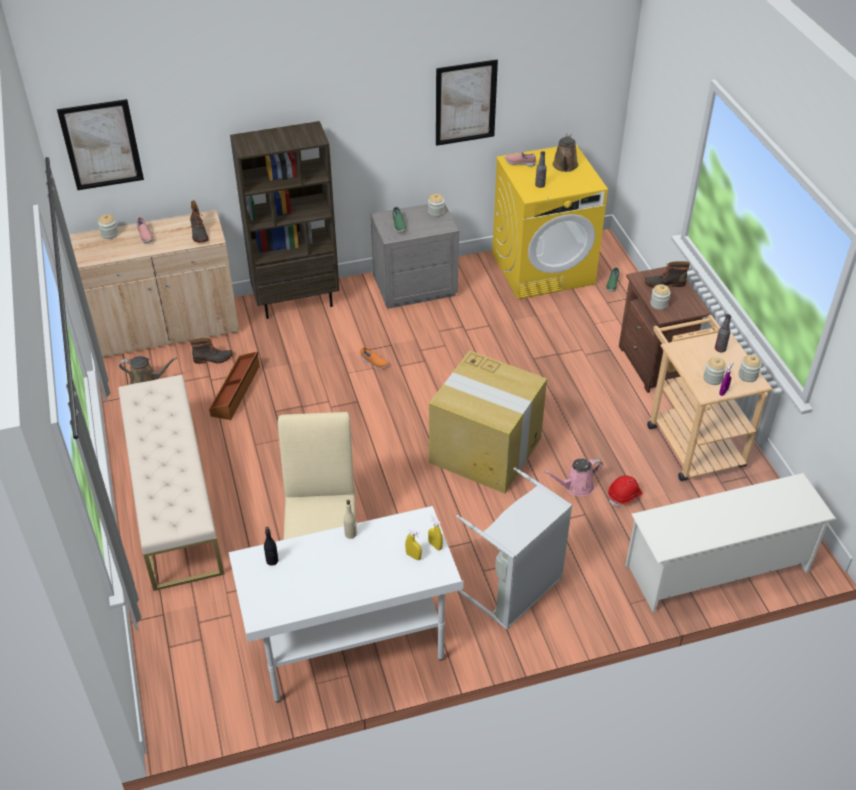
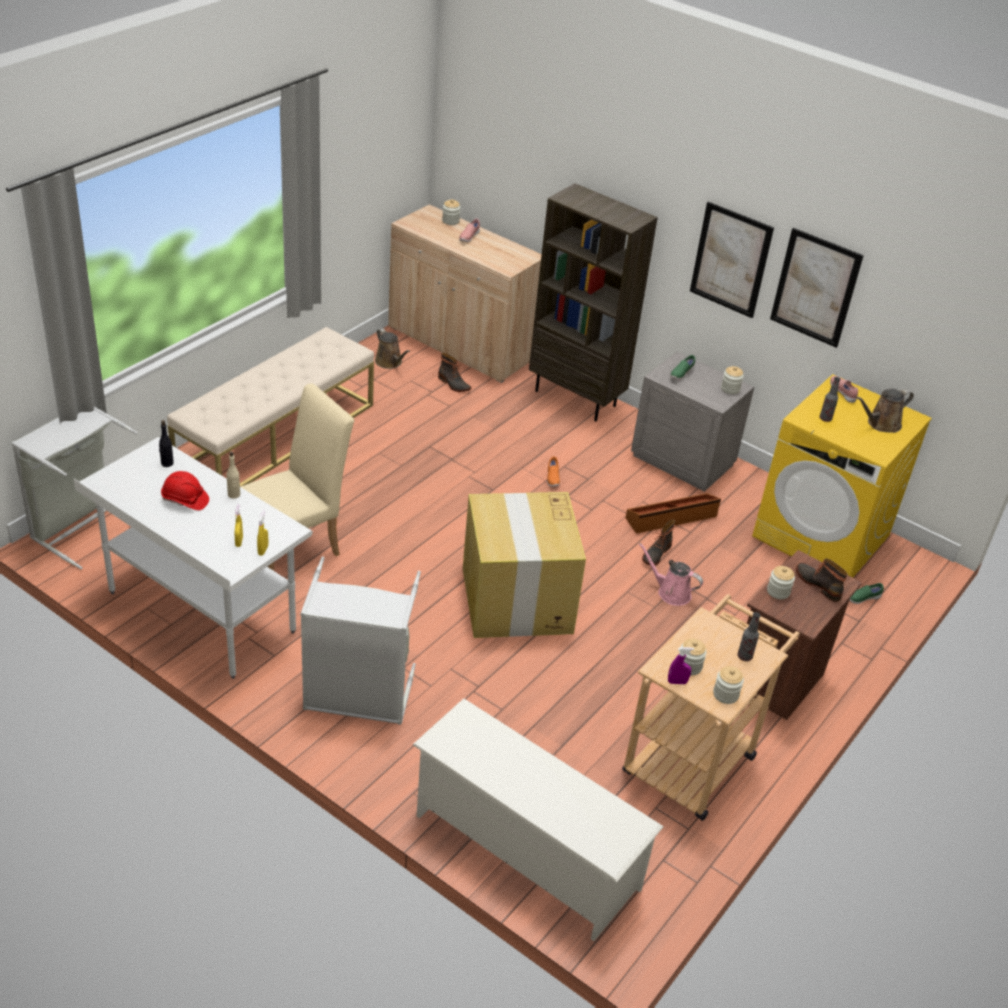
camera: 50 degrees right, 5 degrees down
(101, 145) = (475, 132): picture -> picture (731, 260)
(171, 689) = (82, 527): none -> grey laundry basket
(198, 233) = (504, 260): boot -> boot (656, 554)
(236, 391) = (430, 414): brown storage box -> brown storage box (671, 518)
(576, 486) = (533, 687): pink watering can -> pink watering can (671, 592)
(624, 496) = (557, 731): red hard hat -> red hard hat (185, 500)

